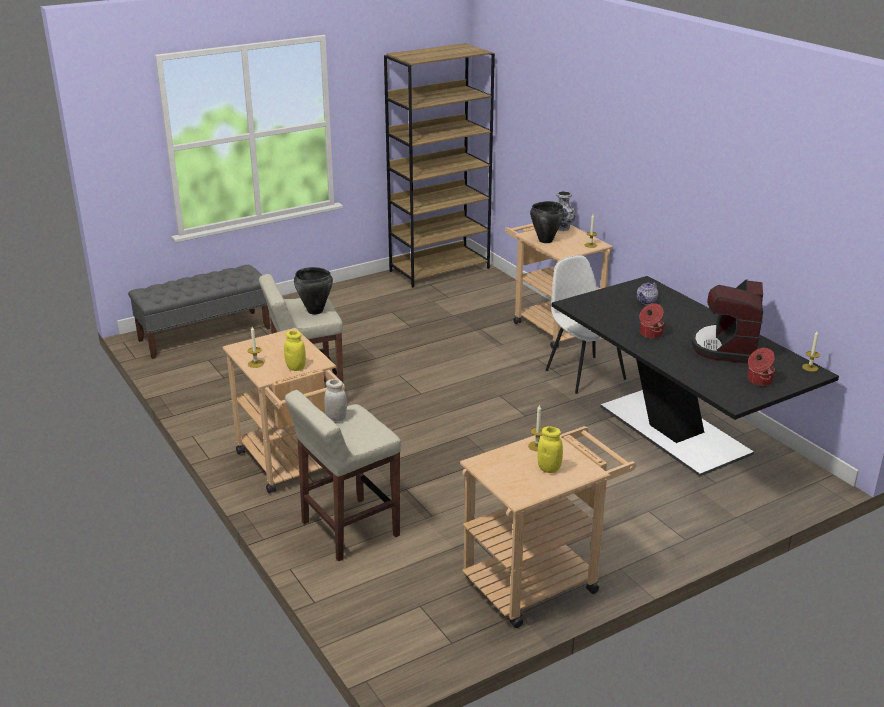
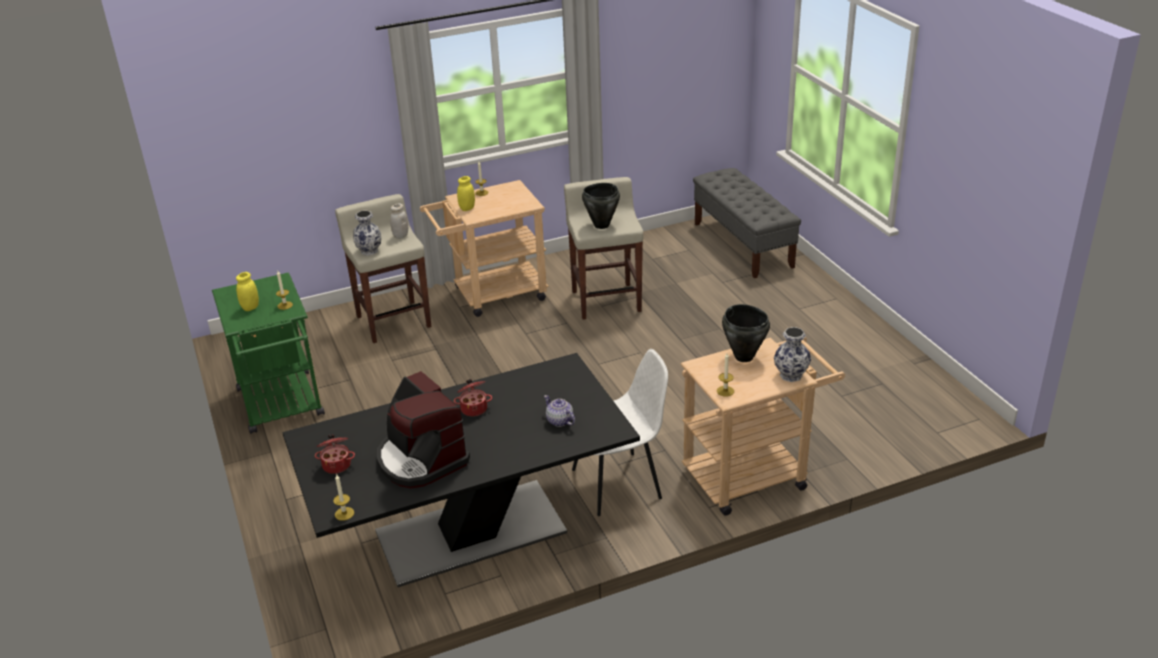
camera: 100 degrees right, 5 degrees up
(375, 434) = (368, 251): none -> vase
(440, 269) = (933, 394): brown bookcase -> none
(540, 580) = (282, 407): beige cart -> green cart
(726, 347) = (421, 459): coffee machine -> coffee machine turned 150 degrees counterclockwise

